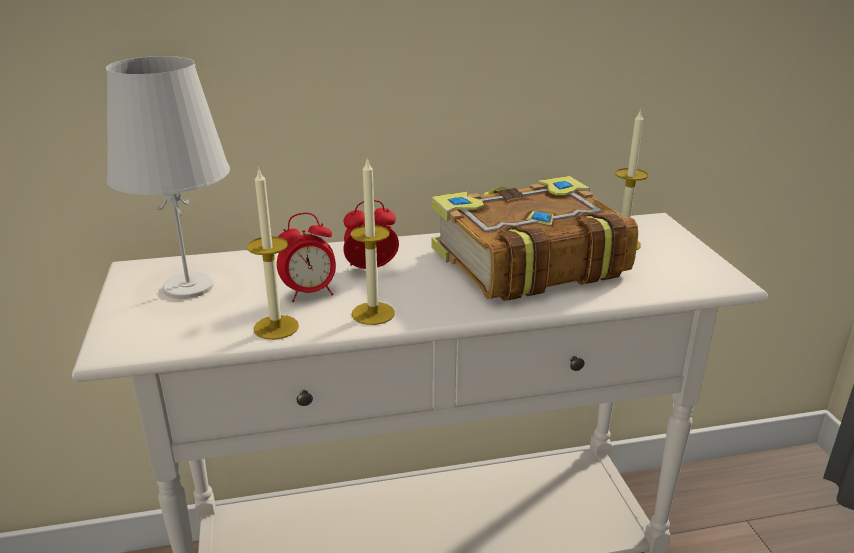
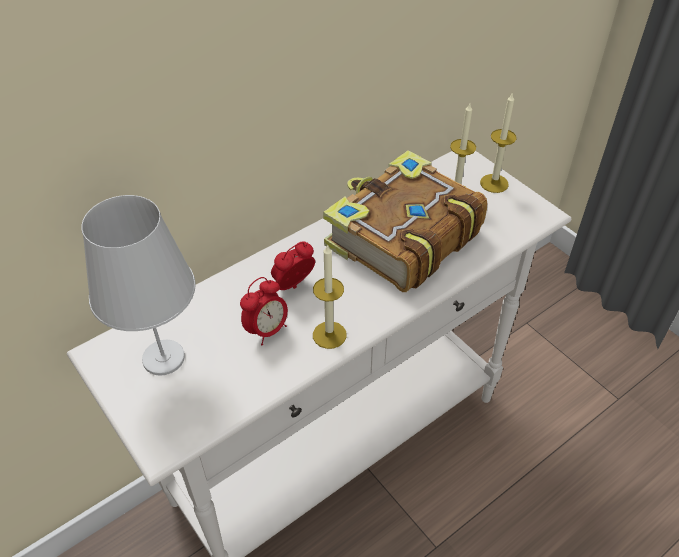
camera: 25 degrees left, 20 degrees up
(276, 327) = (269, 376): candle -> candle (494, 183)

